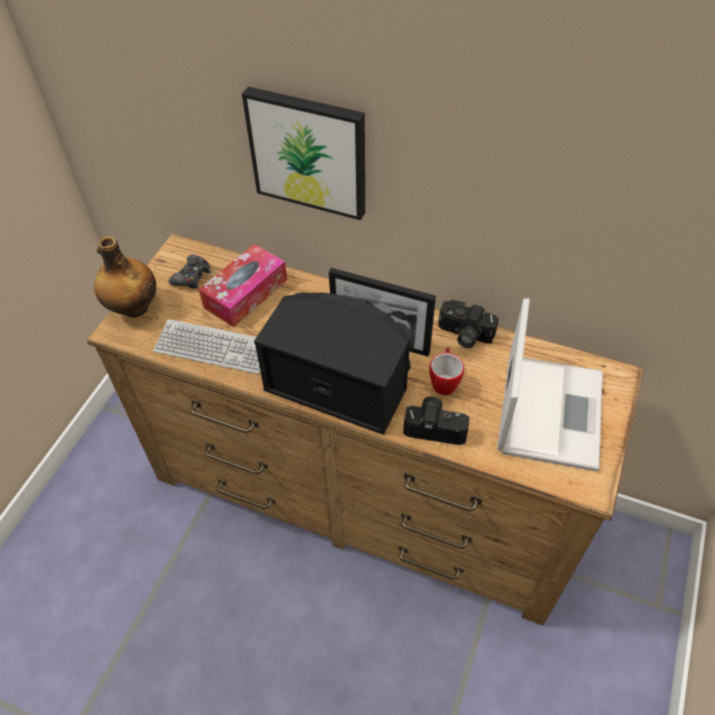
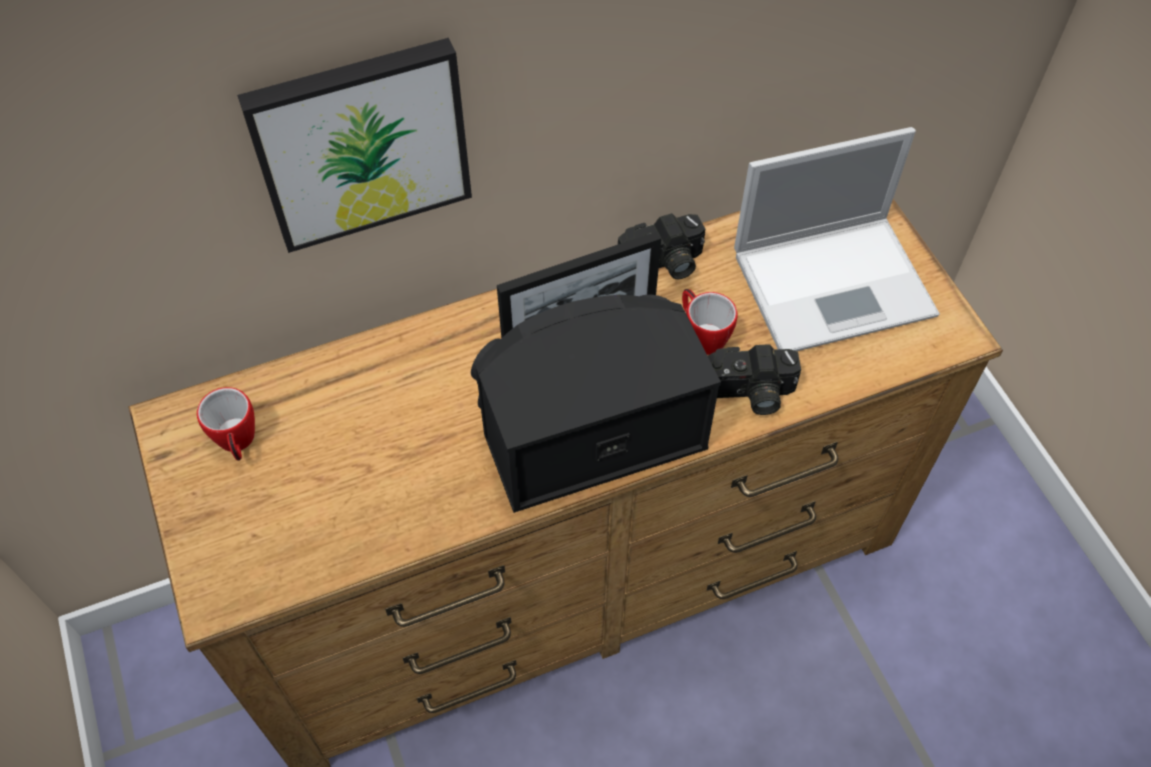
camera: 45 degrees left, 5 degrees up
(133, 307) = (203, 549): bottle -> none
(192, 276) = (237, 443): black game controller -> mug
(212, 348) = (383, 513): keyboard -> none
(246, 293) = (342, 410): tissue box -> none
(436, 426) = (749, 393): camera -> camera turned 150 degrees counterclockwise
(549, 409) = (836, 282): laptop -> laptop turned 105 degrees clockwise

